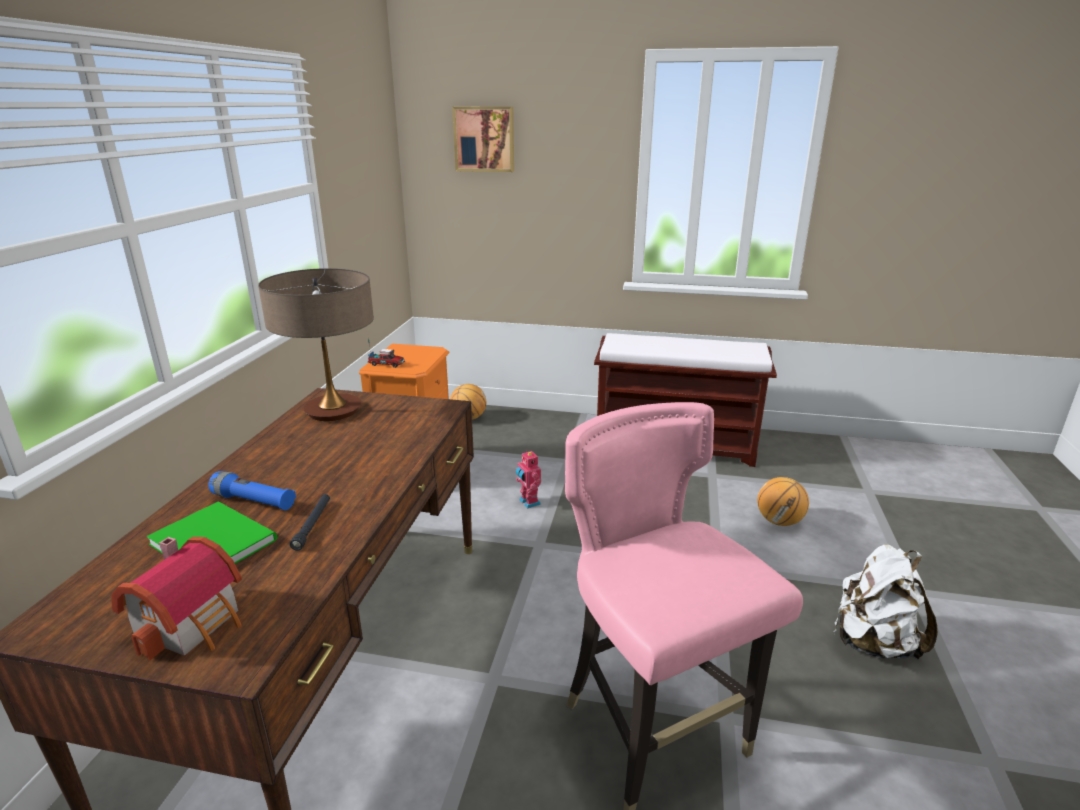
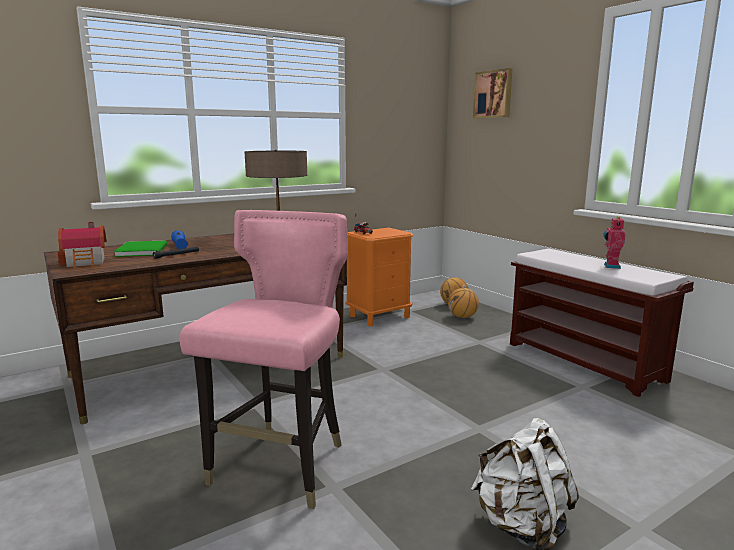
camera: 45 degrees right, 10 degrees down
(528, 502) = (413, 350): toy robot -> toy robot (610, 266)
(779, 521) = (589, 432): basketball -> basketball (462, 317)

